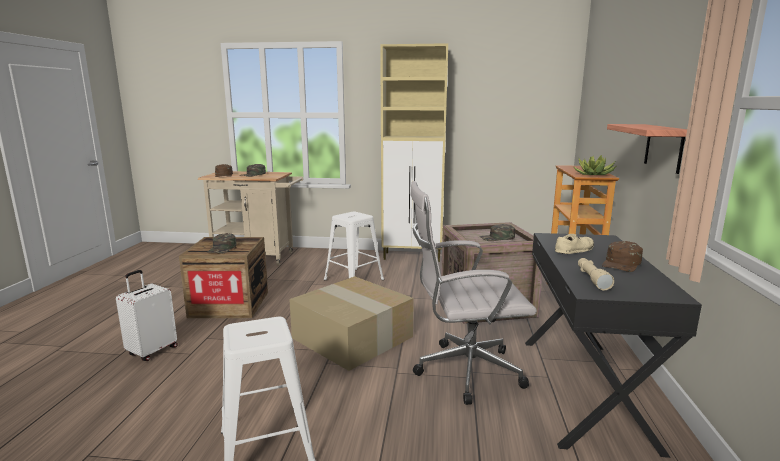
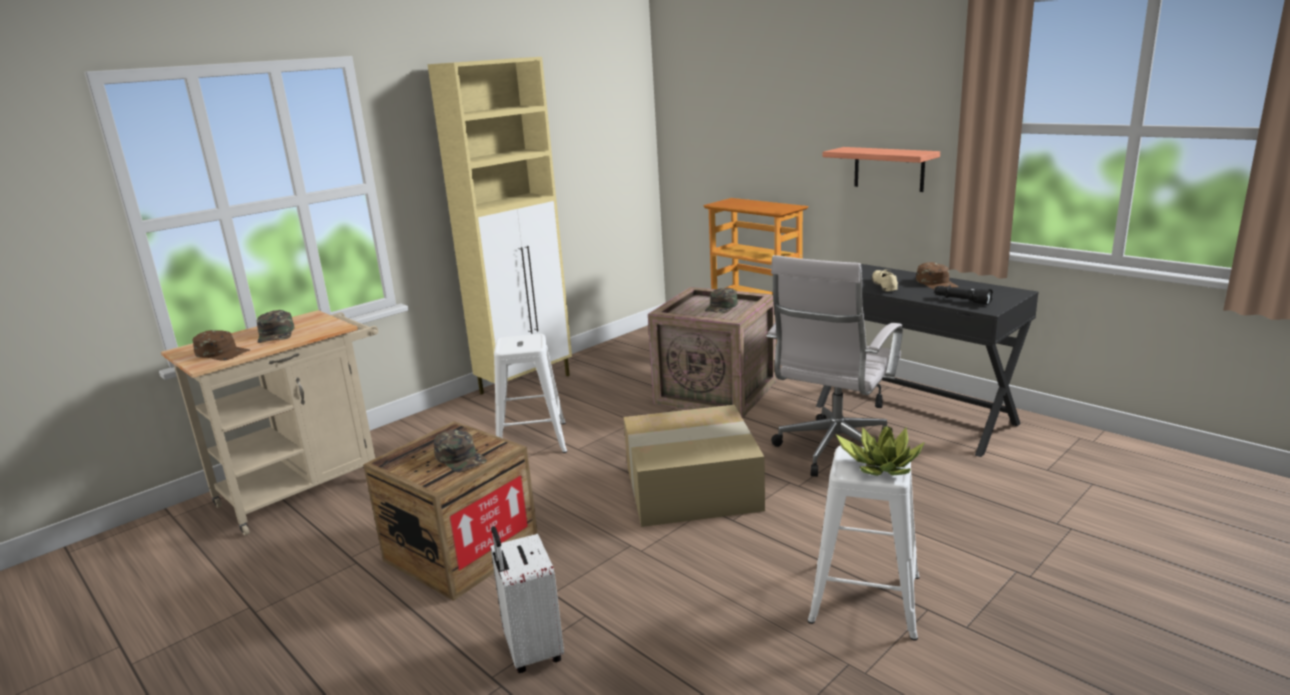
camera: 50 degrees left, 5 degrees up
(591, 279) = (961, 301): beige flashlight -> black flashlight
(594, 174) = (779, 207): potted plant -> potted plant (882, 465)

